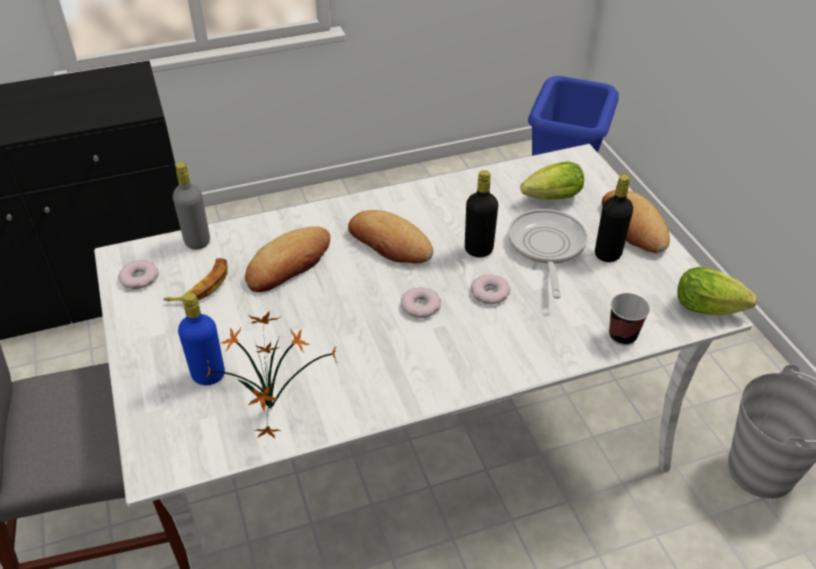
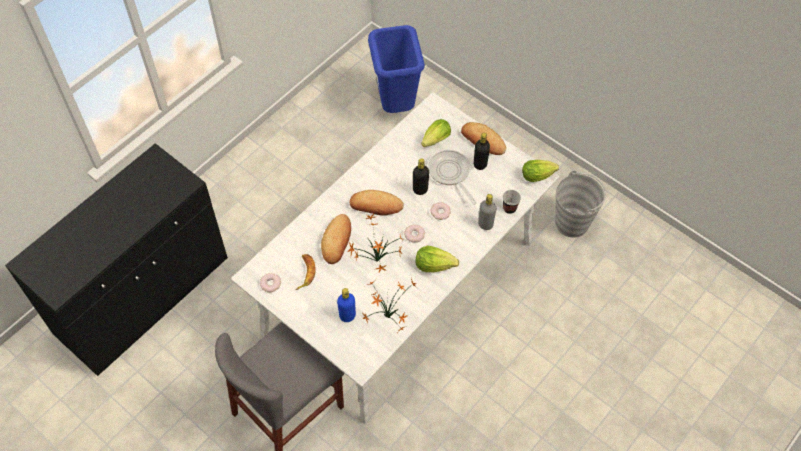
camera: 30 degrees left, 15 degrees up
(197, 241) = (280, 249): grey bottle -> grey bottle (485, 224)
(325, 316) = (375, 261): none -> potted plant
(421, 364) = (434, 264): none -> lettuce

